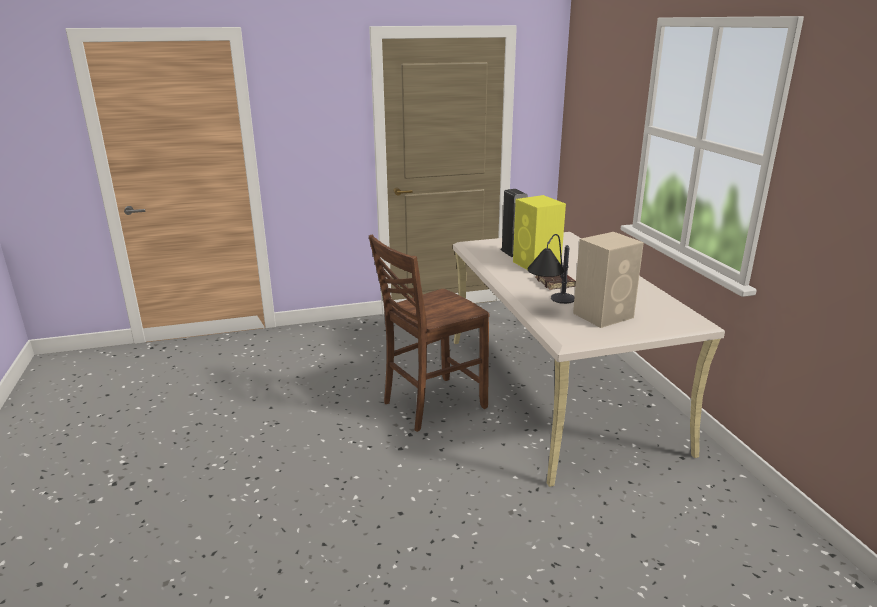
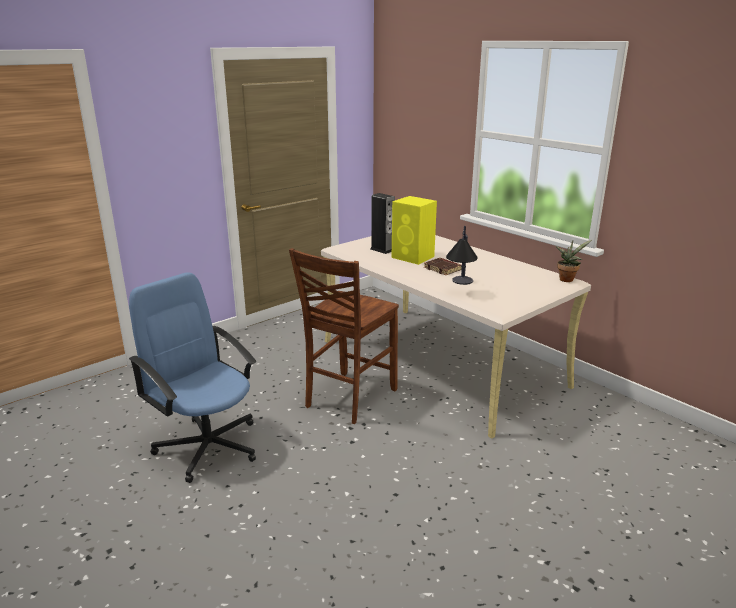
camera: 25 degrees left, 0 degrees up
(272, 416) = (208, 446): none -> blue office chair
(604, 315) = (505, 288): beige speaker -> none
(694, 318) = (567, 279): none -> potted plant

